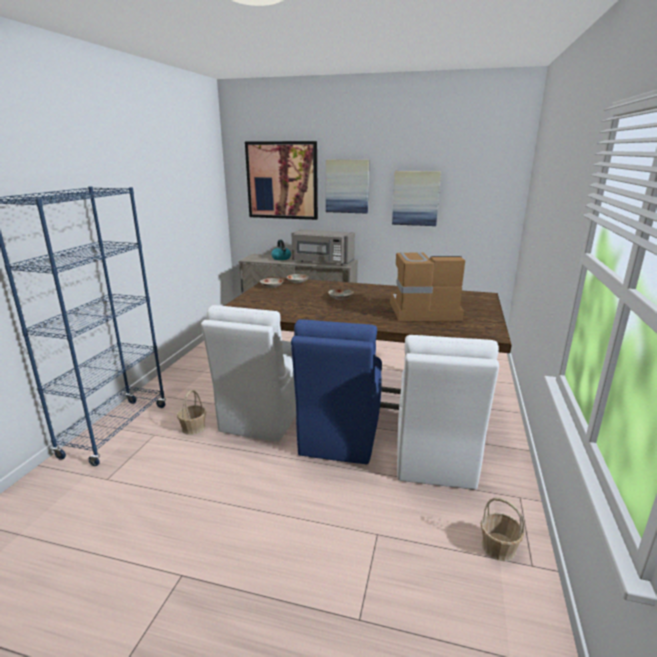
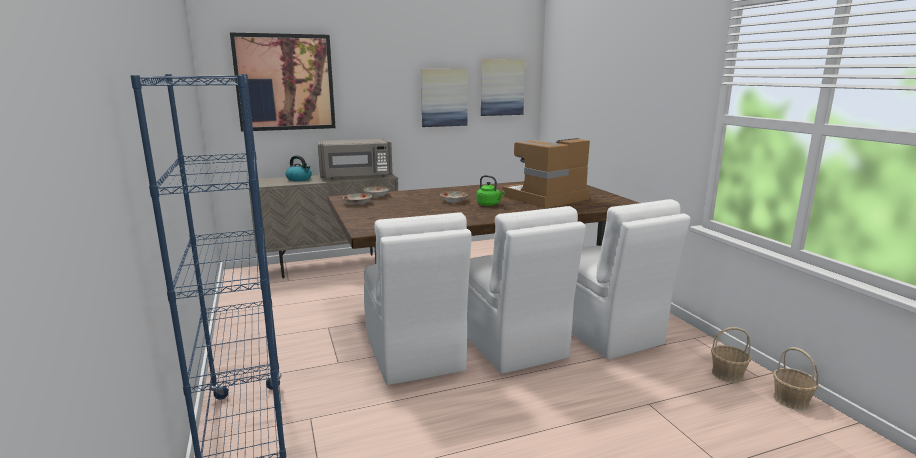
camera: 35 degrees left, 5 degrees down
(193, 428) = (350, 393): basket -> basket (791, 400)
(339, 436) = (512, 345): blue chair -> white chair
(347, 186) = (369, 87): picture -> picture (502, 87)
(360, 307) = (489, 204): none -> green kettle

